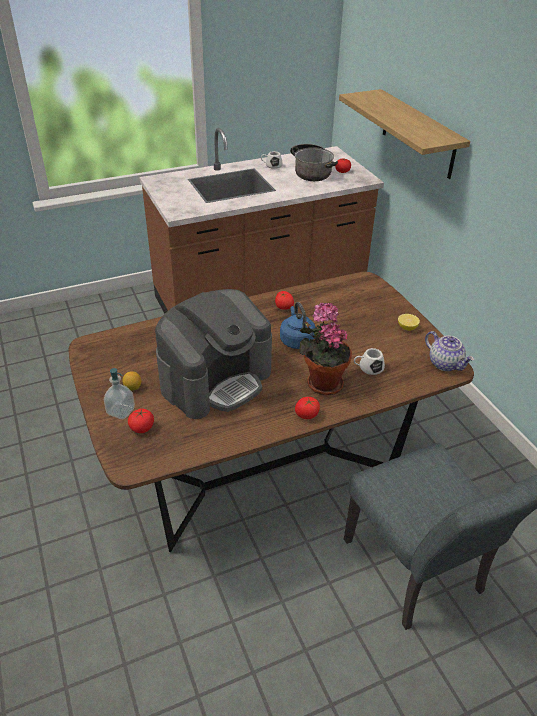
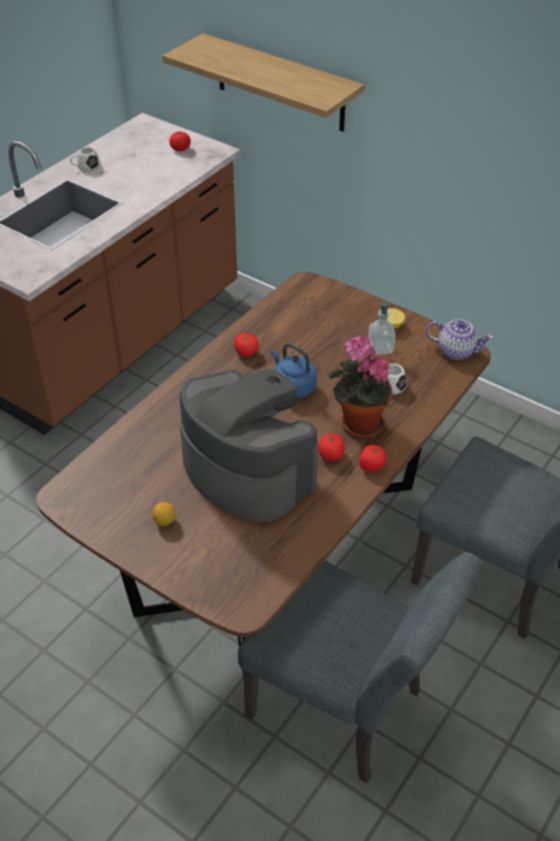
camera: 30 degrees left, 5 degrees up
(121, 411) = (177, 554): soap dispenser -> soap dispenser (380, 348)
(142, 428) = (217, 561): tomato -> tomato (331, 455)
(216, 379) = (247, 470): coffee machine -> coffee machine turned 60 degrees counterclockwise
(226, 605) = (346, 710): none -> grey chair
(311, 171) = (142, 160): cooking pot -> none

